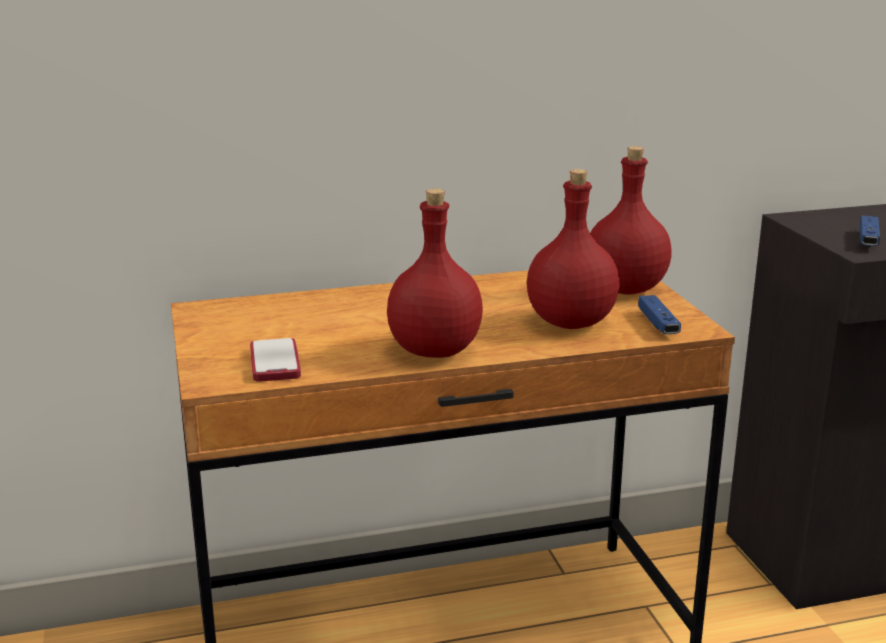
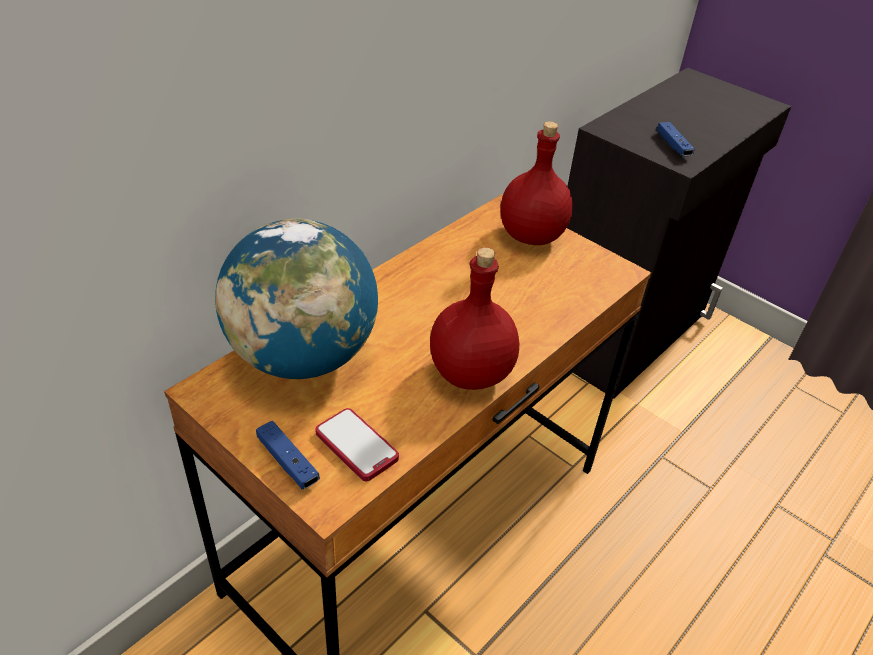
camera: 35 degrees left, 20 degrees up
(300, 309) = (303, 356): none -> globe
(572, 322) = (534, 294): red bottle -> none
(658, 324) = (592, 275): blue game controller -> blue game controller (287, 461)

